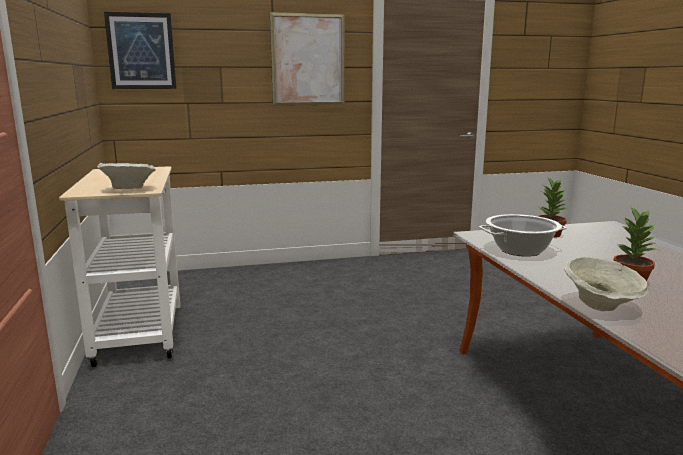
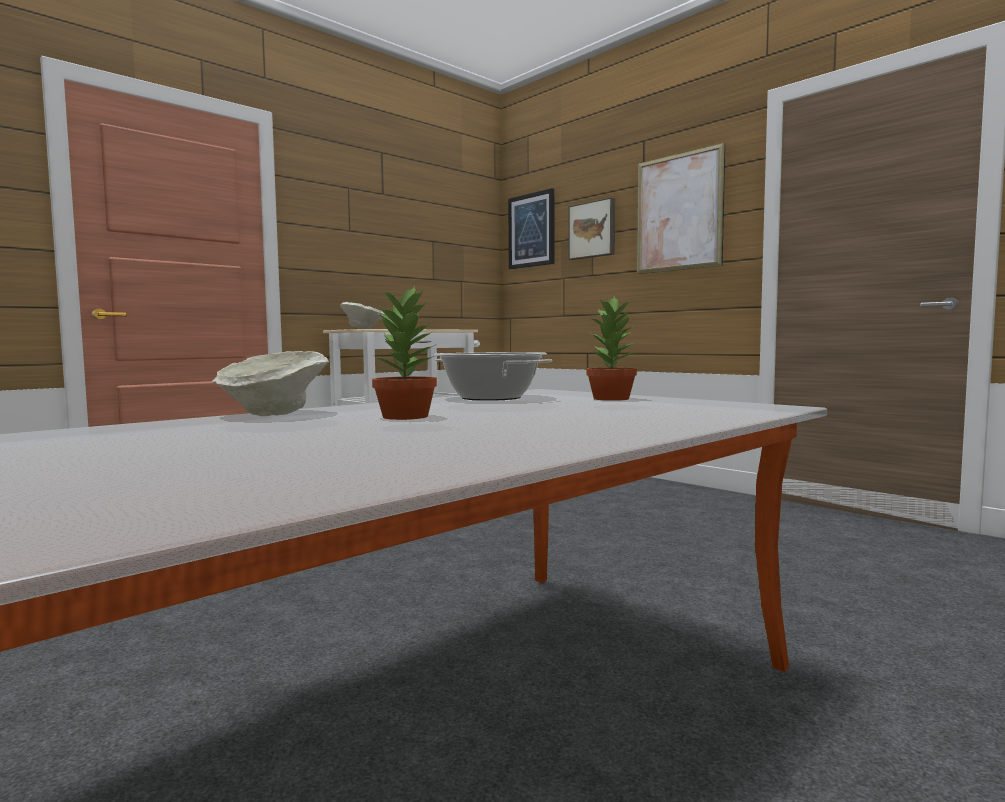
camera: 60 degrees right, 10 degrees down
(223, 62) = (593, 230): none -> picture

